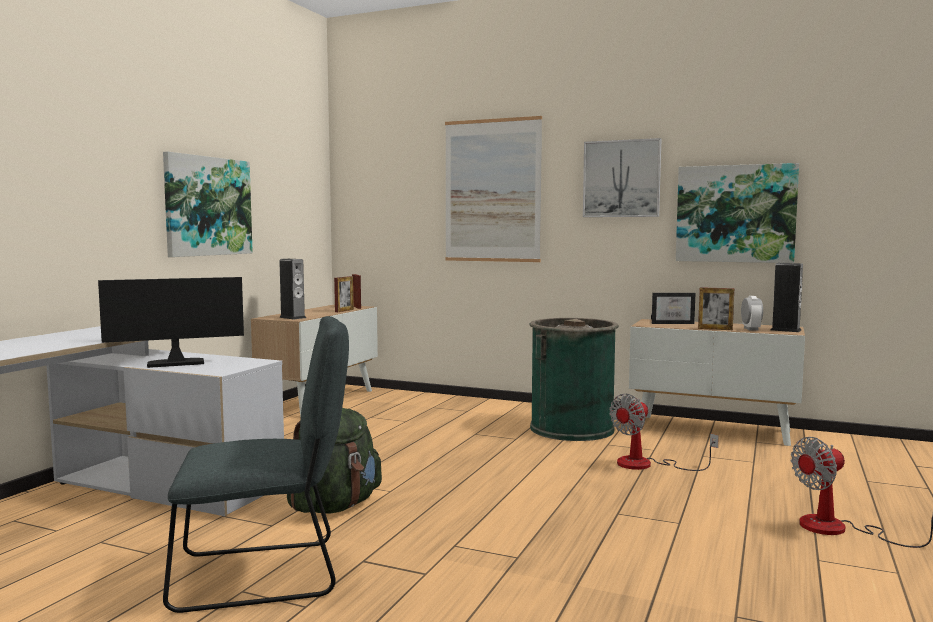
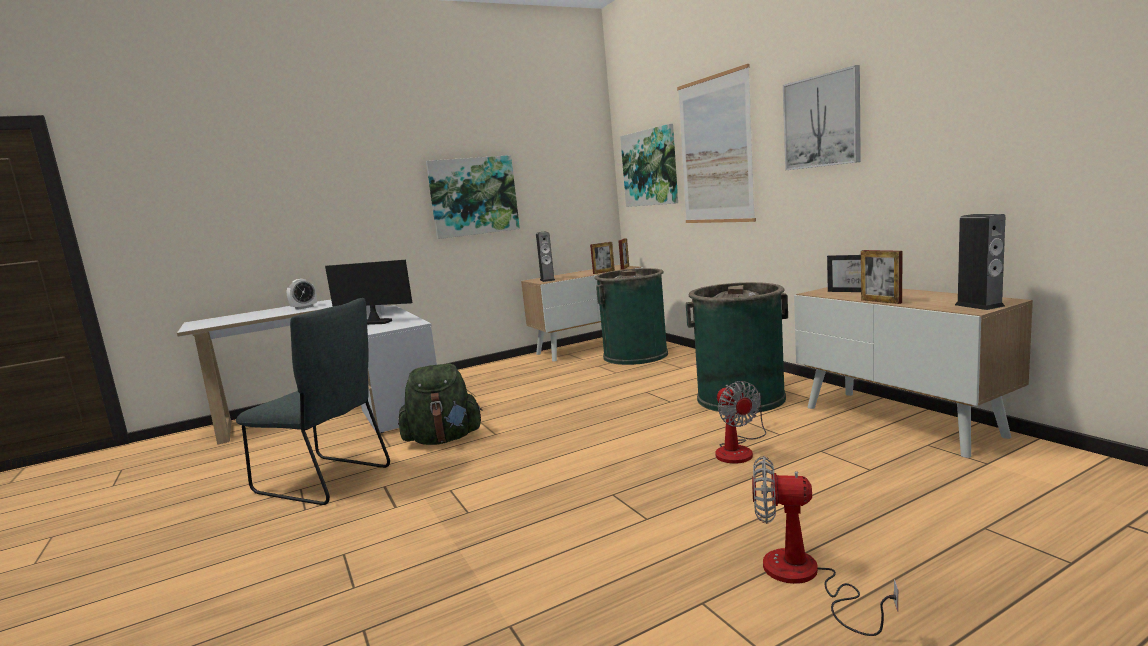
camera: 40 degrees right, 5 degrees up
(393, 404) = (635, 355): none -> green trash can
(647, 465) = (739, 450): fan -> fan turned 105 degrees counterclockwise
(735, 214) = (946, 149): picture -> picture (650, 167)
(751, 329) = (931, 302): alarm clock -> alarm clock (304, 307)

